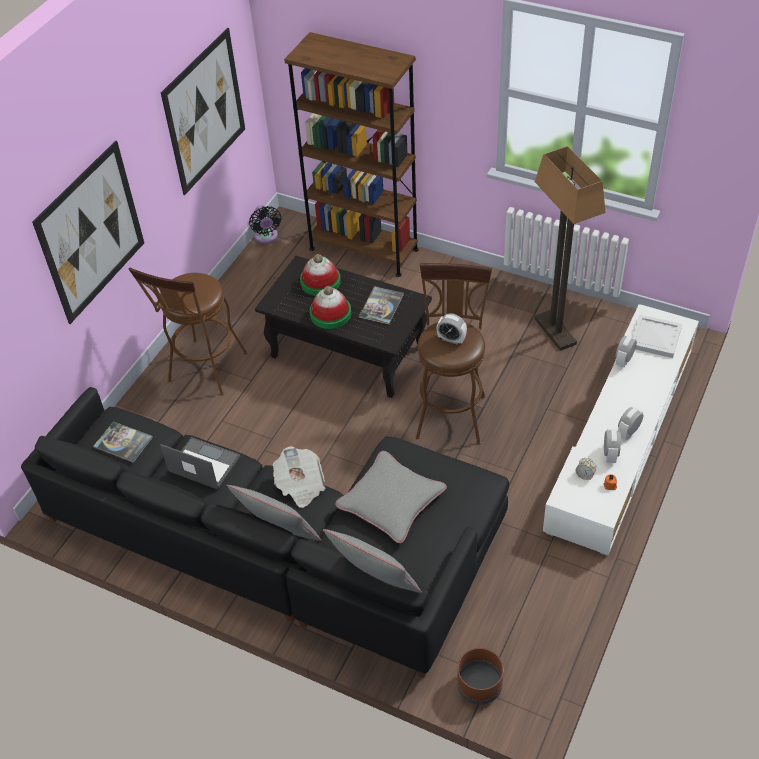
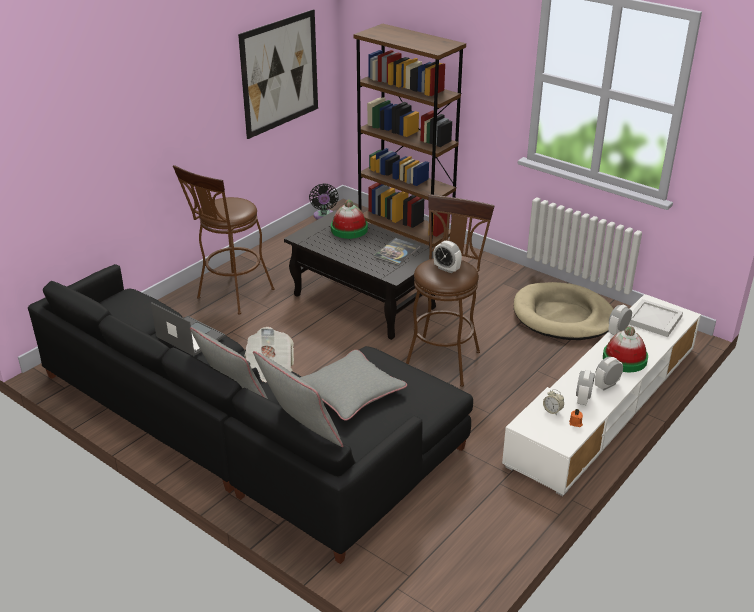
camera: 10 degrees right, 15 degrees down
(91, 232) = (148, 127): picture -> none
(123, 442) = (127, 311): book -> none
(330, 314) = (349, 251): hat -> hat (624, 359)
(479, 685) = (394, 582): brown planter -> none
(555, 331) = (563, 316): floor lamp -> beige dog bed

